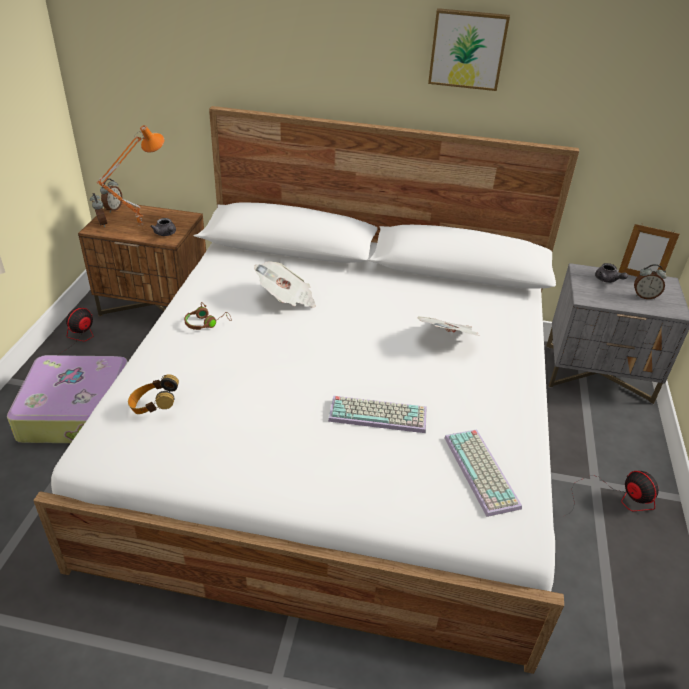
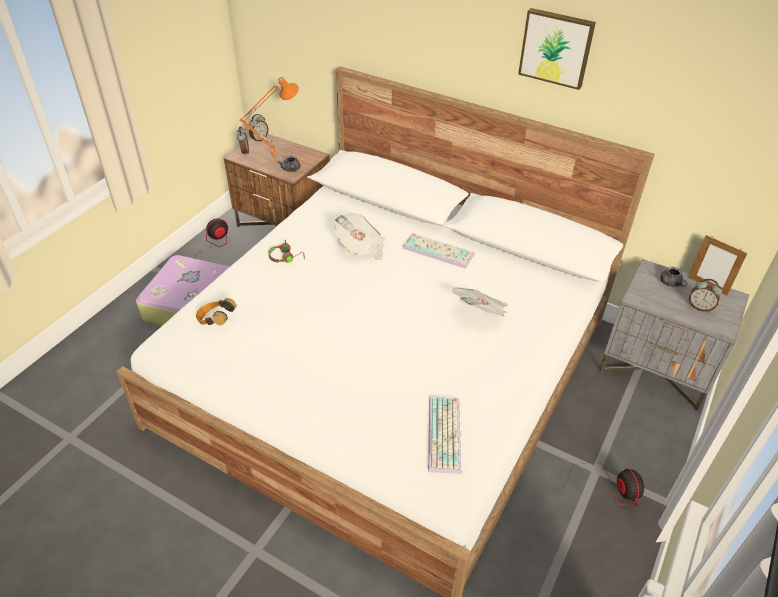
camera: 20 degrees right, 5 degrees up
(379, 414) = (386, 365): keyboard -> keyboard (439, 251)

